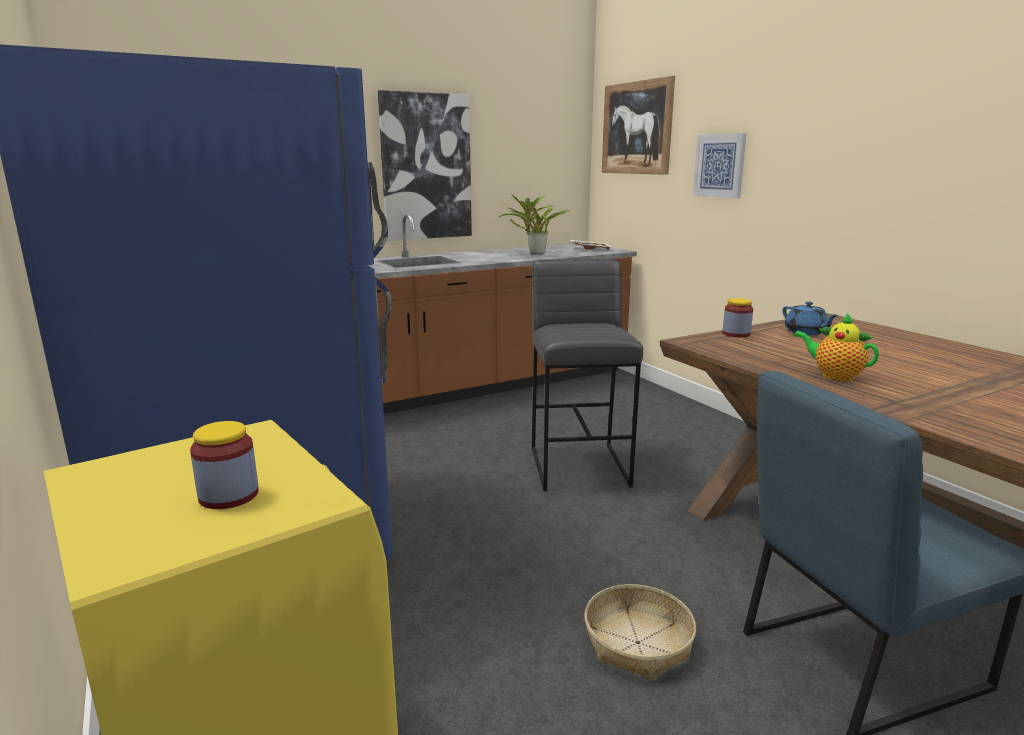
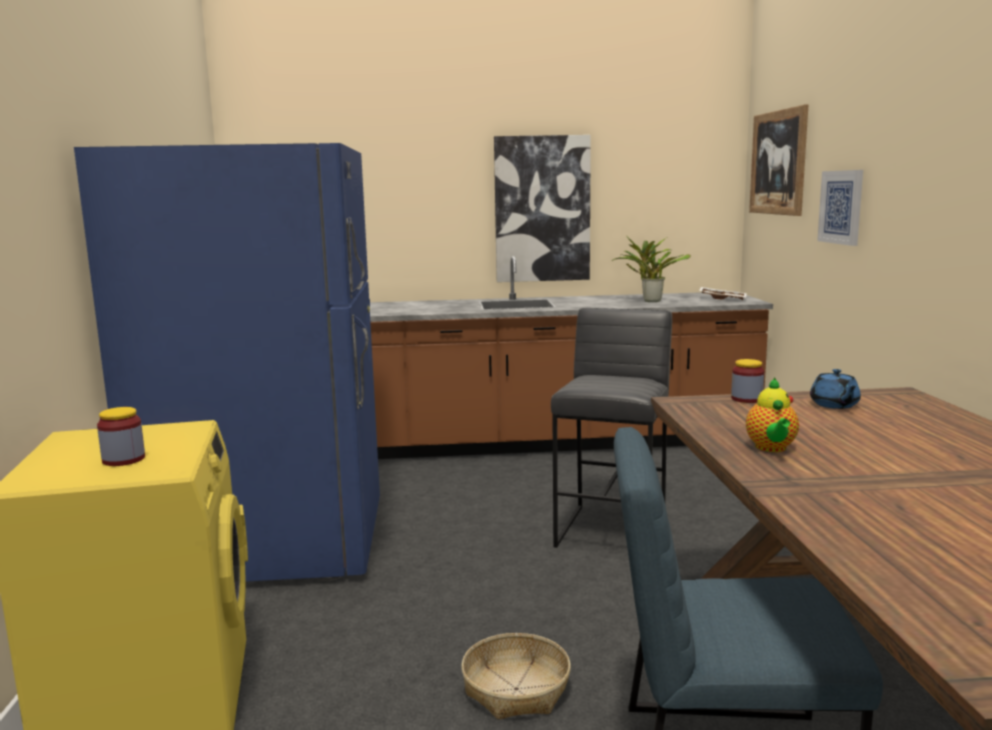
camera: 25 degrees right, 5 degrees down
(834, 376) = (771, 448): teapot -> teapot turned 150 degrees counterclockwise

